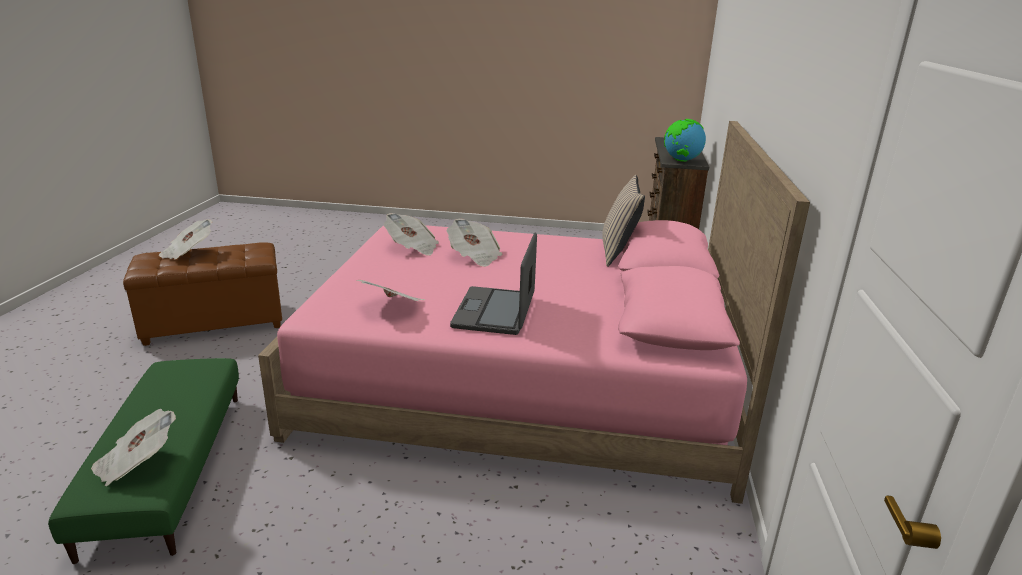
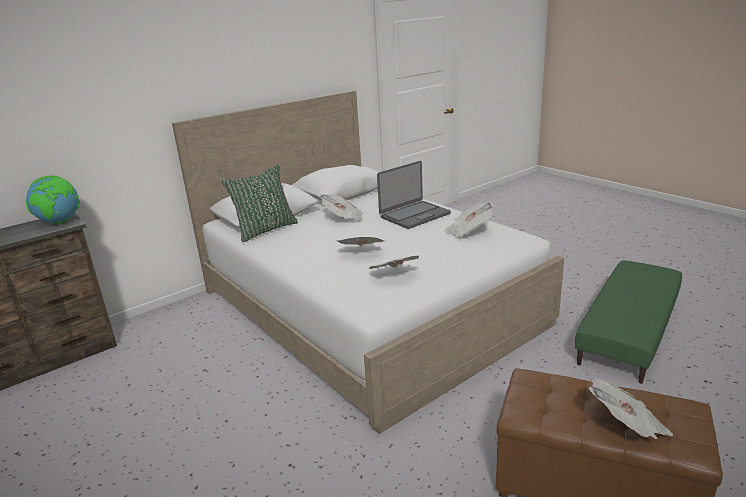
camera: 135 degrees left, 0 degrees up
(137, 463) = (640, 276): newspaper -> newspaper (343, 218)
(520, 380) = (368, 305): pink bed -> white bed
(618, 252) = (265, 230): beige pillow -> green pillow

